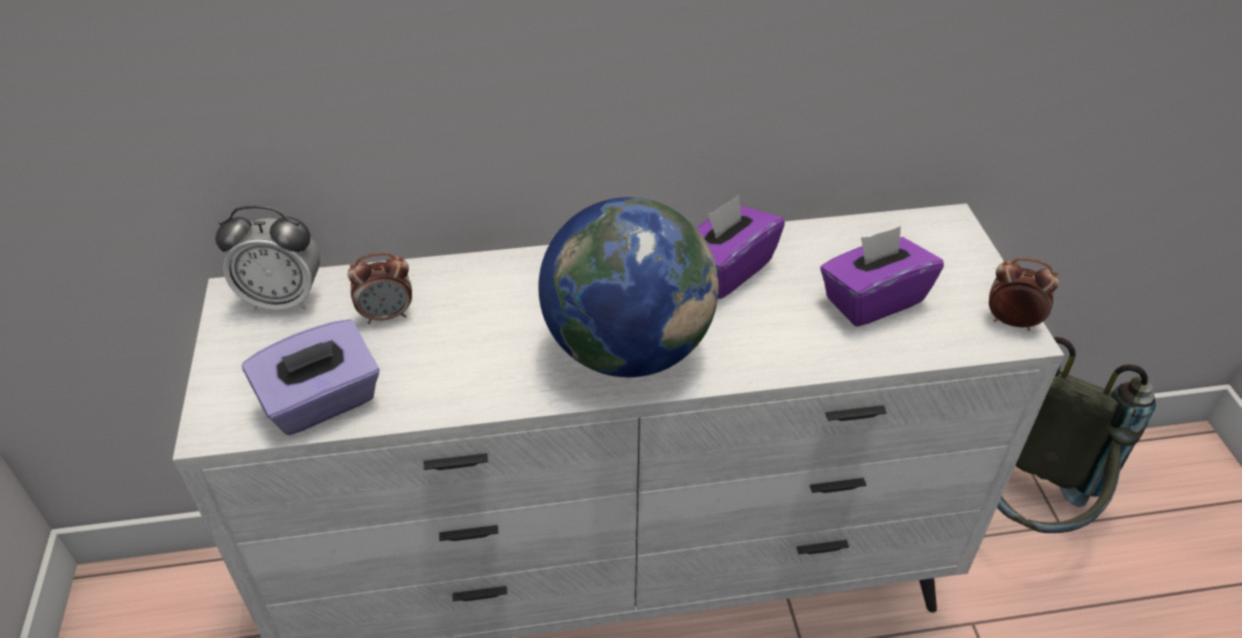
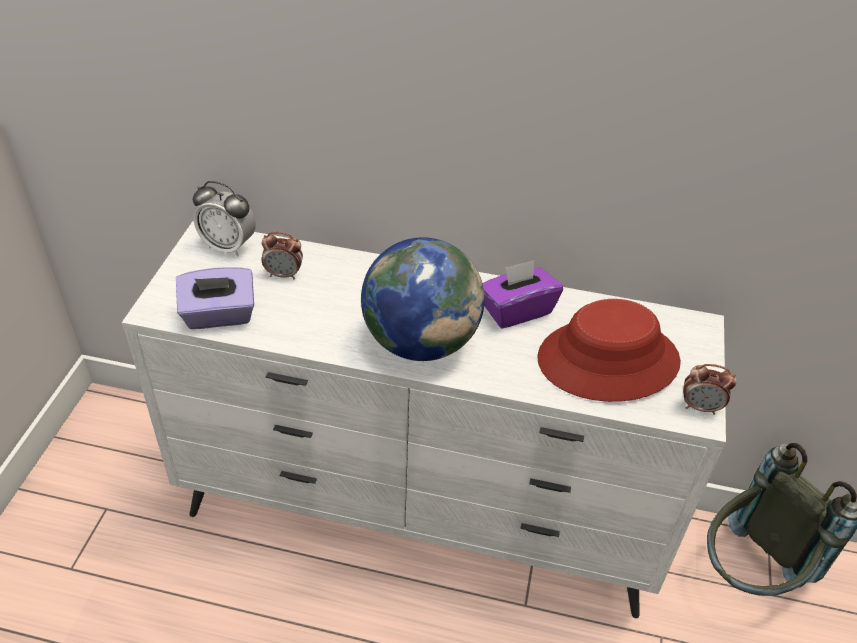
camera: 20 degrees right, 0 degrees up
(872, 300) = (608, 361): purple tissue box -> red hat
(1011, 321) = (700, 407): alarm clock -> alarm clock turned 150 degrees clockwise

